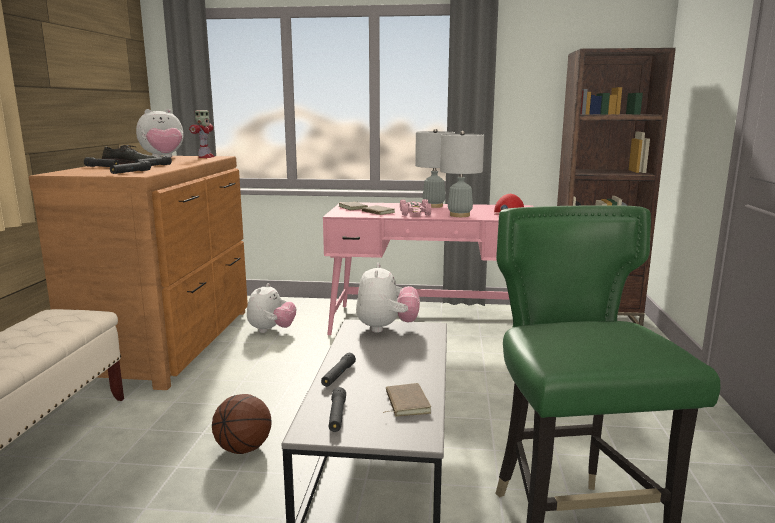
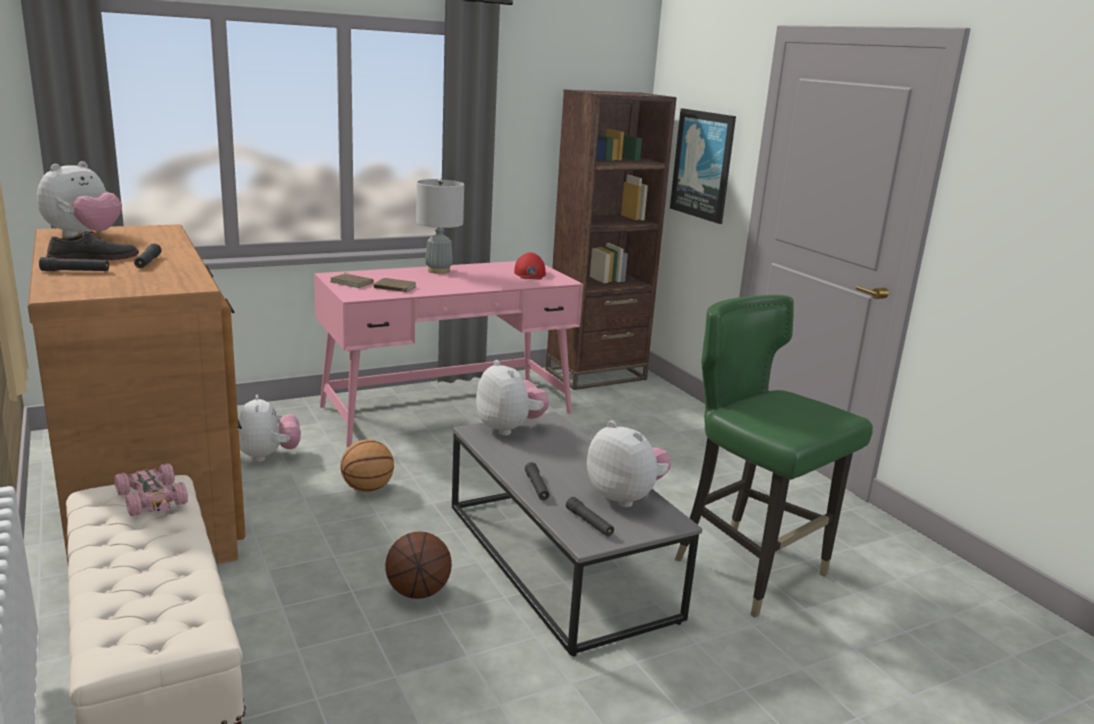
camera: 35 degrees left, 5 degrees up
(131, 172) = (168, 282): black flashlight -> none
(205, 157) = (148, 230): toy robot -> none
(305, 365) = (367, 489): none -> basketball
(405, 403) = (625, 497): brown book -> plush toy
(415, 213) = (439, 285): pink toy car -> pink toy car (152, 499)
(460, 215) = (491, 284): grey table lamp -> none
(699, 112) = (703, 165): none -> picture

